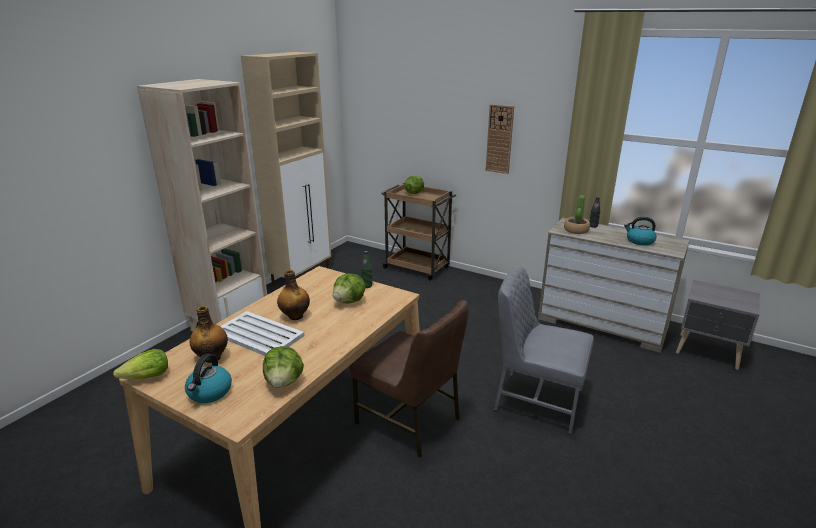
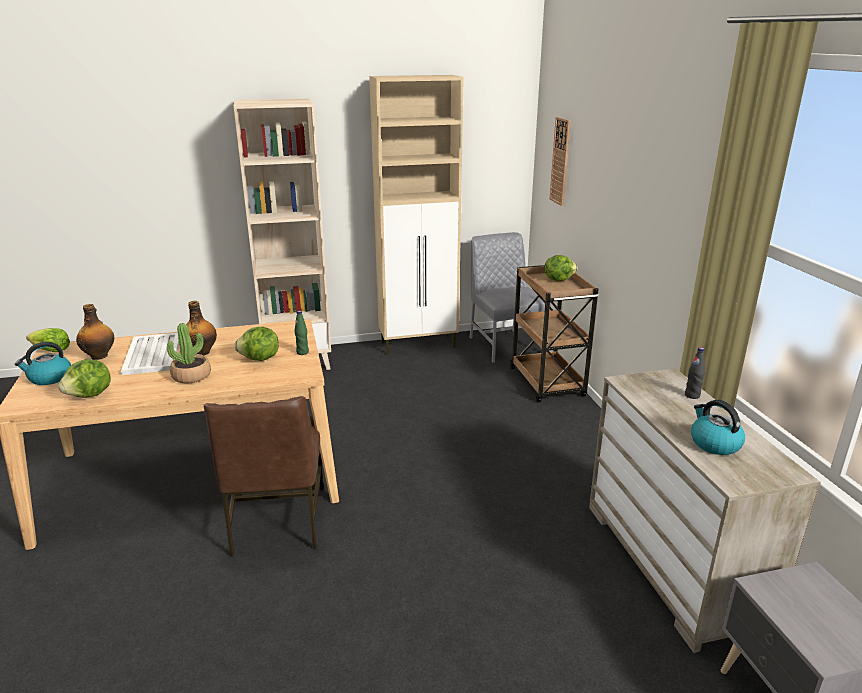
camera: 45 degrees right, 0 degrees up
(499, 139) = (649, 224): wall clock -> wall clock (560, 161)
(536, 400) = (417, 587): grey chair -> grey chair (504, 345)
(576, 230) = (649, 390): potted plant -> potted plant (191, 376)

